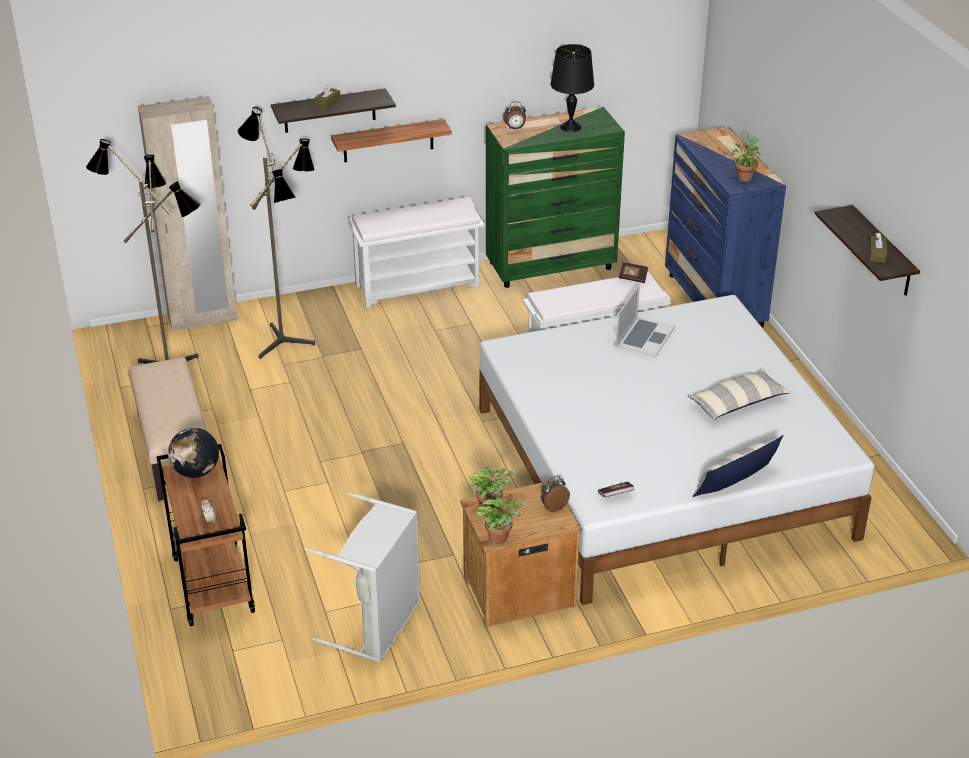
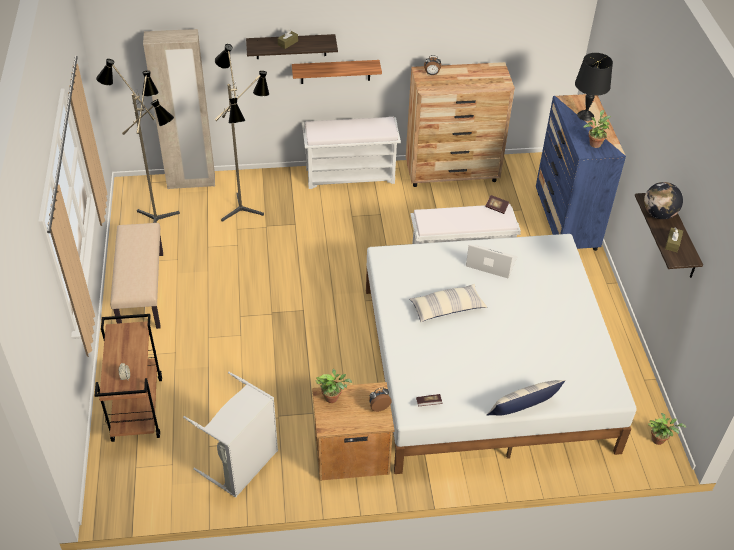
camera: 10 degrees right, 10 degrees up
(196, 472) = (128, 333): globe -> globe (658, 214)
(500, 537) = (332, 427): potted plant -> potted plant (659, 439)
(551, 266) = (452, 173): green dresser -> brown dresser
(570, 127) = (474, 78): black table lamp -> black table lamp (585, 115)
(644, 336) = (491, 262): laptop -> laptop turned 105 degrees counterclockwise
(738, 403) = (545, 334): pillow -> pillow (447, 308)

